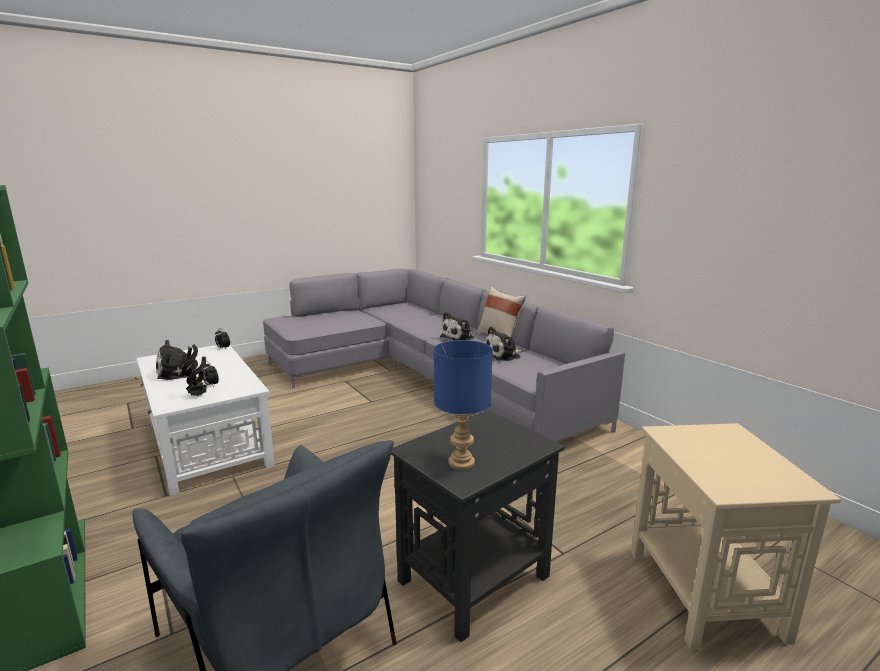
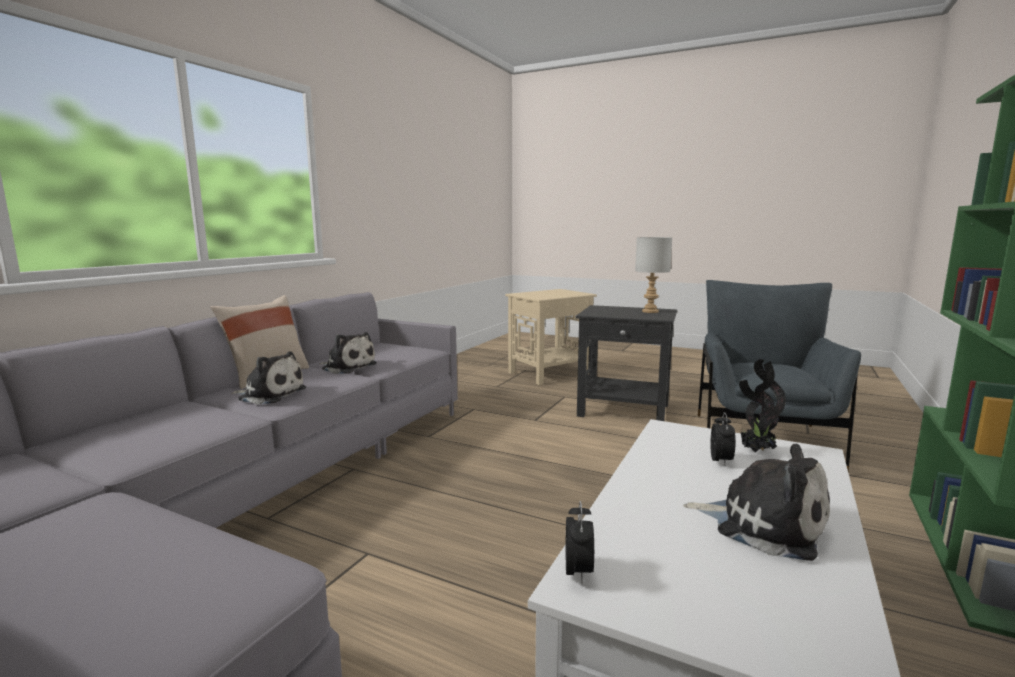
camera: 120 degrees left, 5 degrees down
(461, 462) = (650, 311): blue table lamp -> grey table lamp

